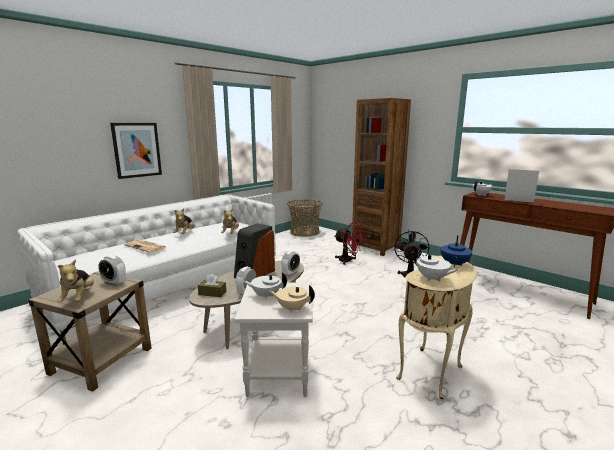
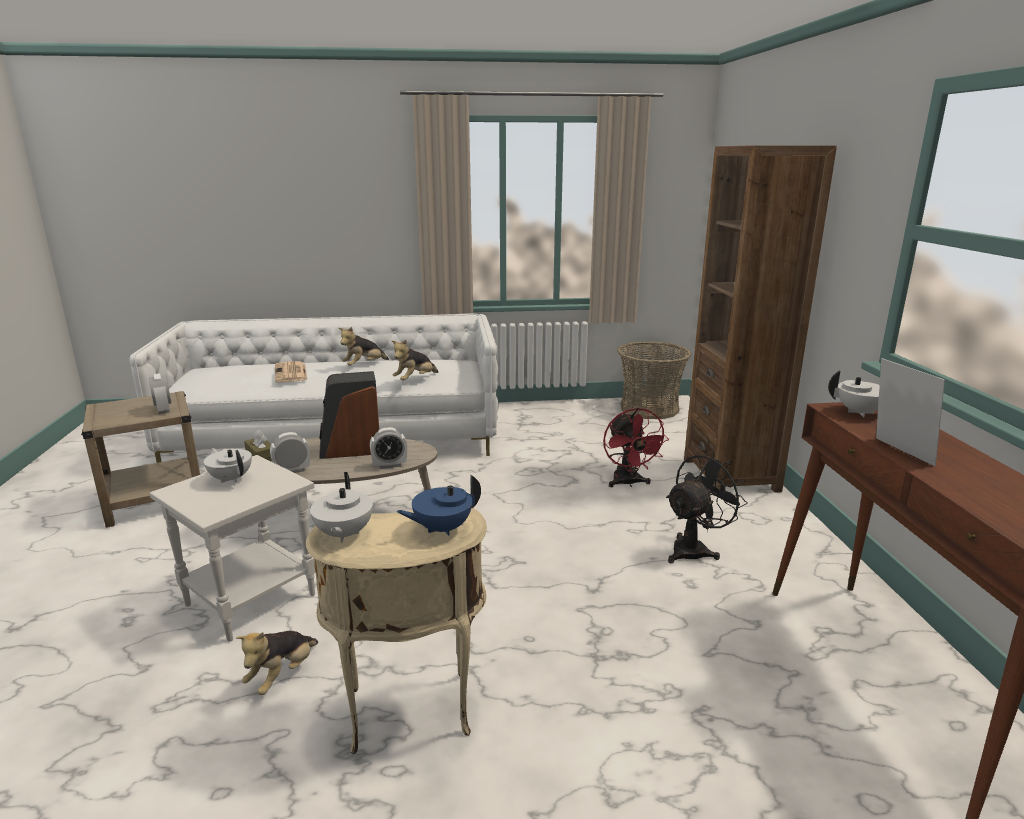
camera: 40 degrees right, 5 degrees up
(79, 298) = (111, 417): plush toy -> plush toy (282, 675)
(137, 150) = (342, 230): picture -> none
(292, 308) = (214, 506): beige teapot -> none

